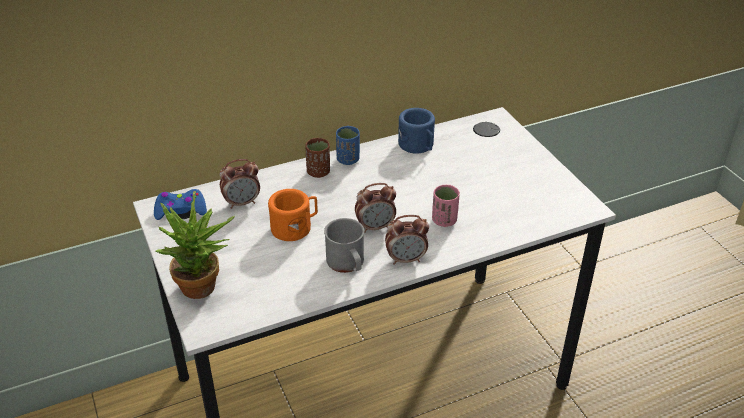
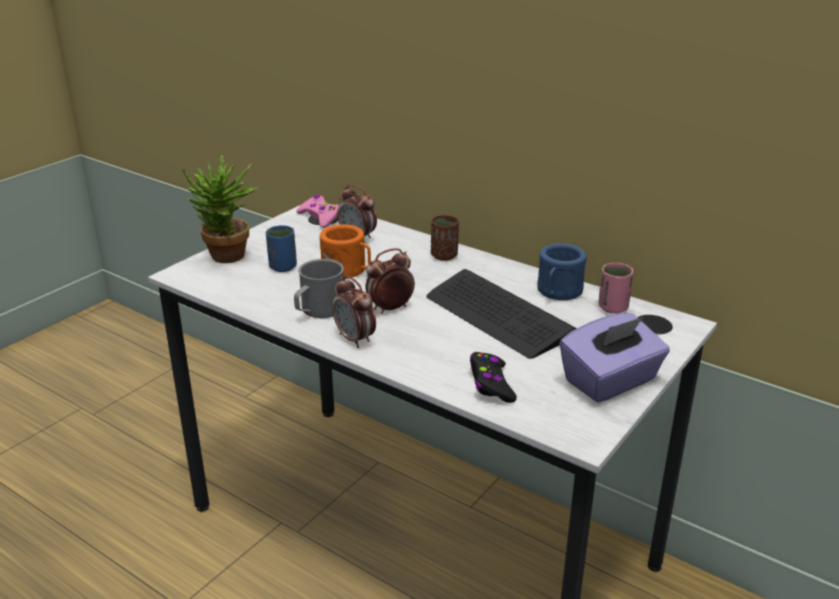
camera: 60 degrees right, 10 degrees down
(180, 210) = (320, 217): blue game controller -> pink game controller
(348, 160) = (483, 264): blue cup -> blue cup (283, 267)
(375, 227) = (390, 308): alarm clock -> alarm clock turned 105 degrees clockwise
(427, 183) = (497, 316): none -> keyboard
(444, 220) = (443, 343): pink cup -> pink cup (612, 308)
(509, 219) = (491, 384): none -> black game controller
(538, 173) = (611, 381): none -> purple tissue box

